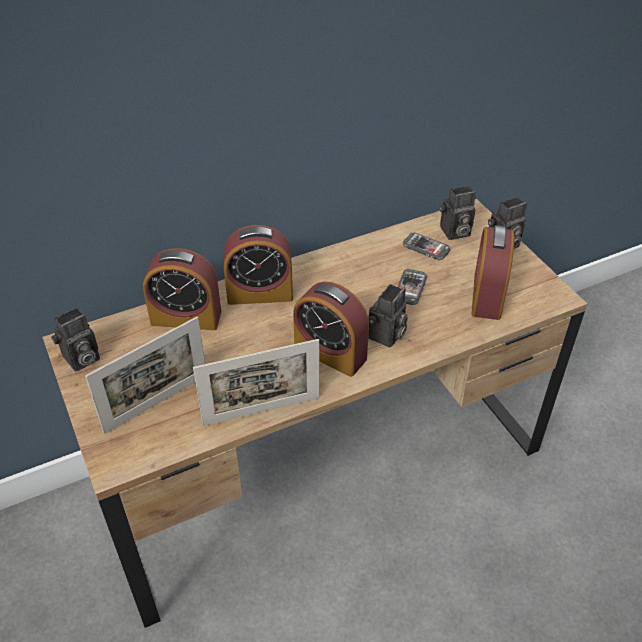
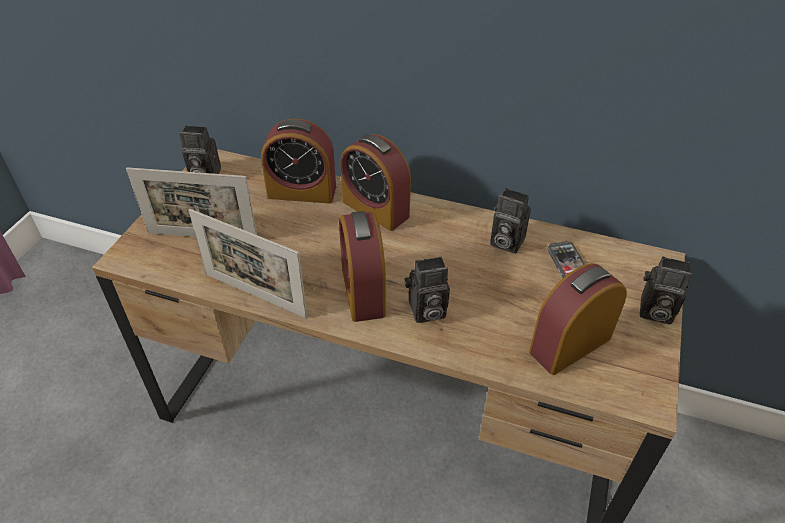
camera: 45 degrees right, 0 degrees up
(186, 317) = (302, 192): alarm clock -> alarm clock turned 45 degrees counterclockwise
(410, 288) = (503, 287): phone -> none
(454, 232) = (616, 268): camera -> camera (504, 242)

